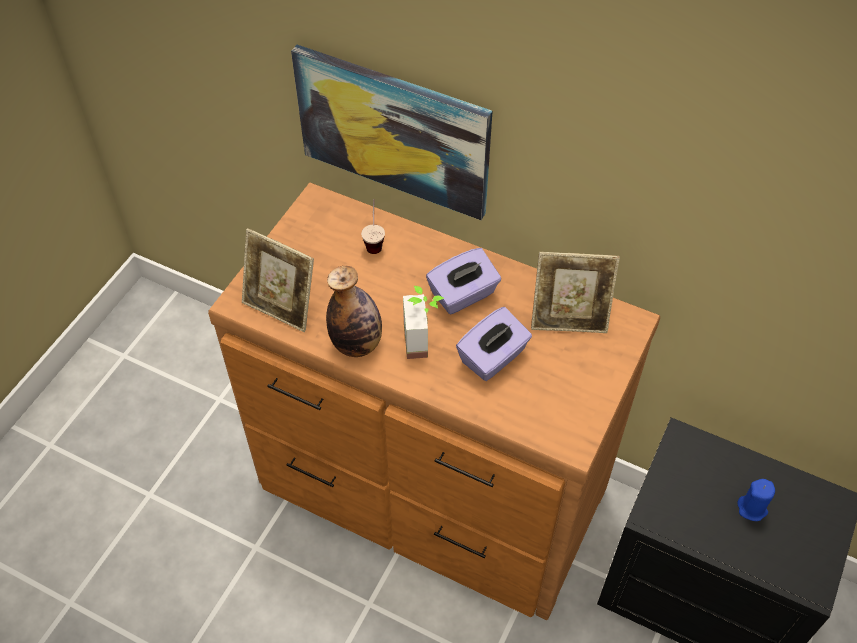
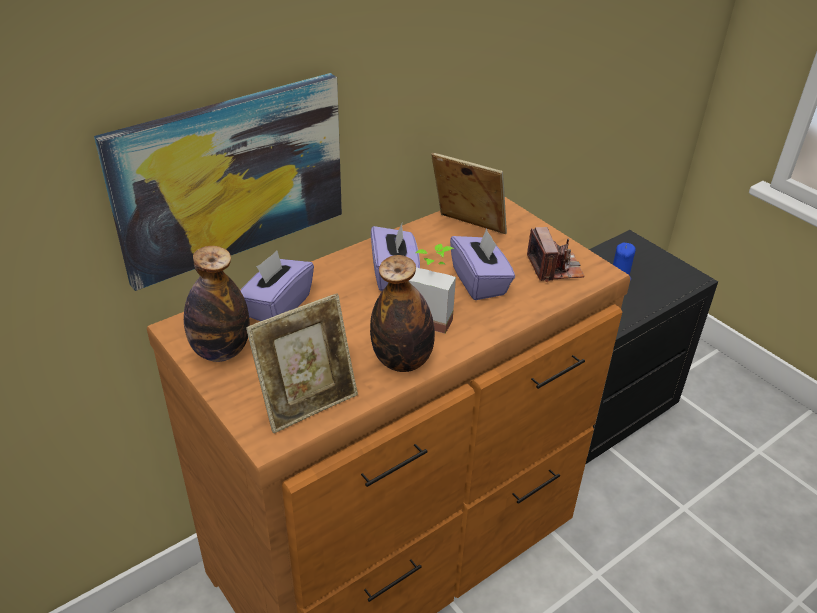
camera: 65 degrees left, 15 degrees down
(306, 234) = (221, 351): none -> bottle
(374, 241) = (277, 306): cup -> purple tissue box
(554, 407) = (554, 268): none -> camera
(569, 319) = (467, 230): picture frame -> picture frame turned 90 degrees counterclockwise

